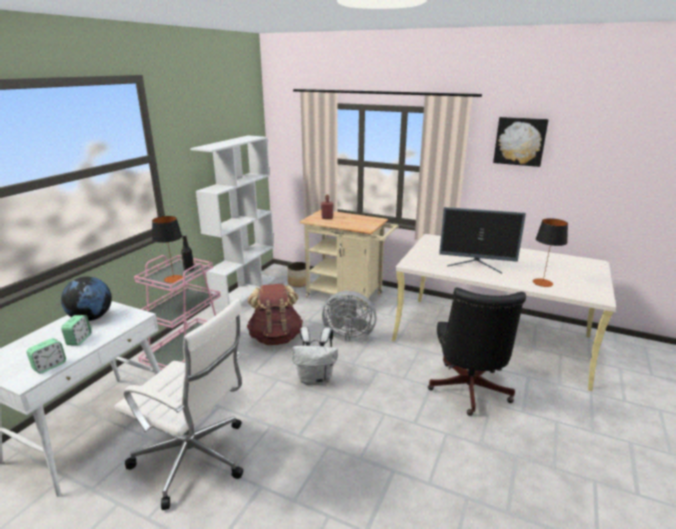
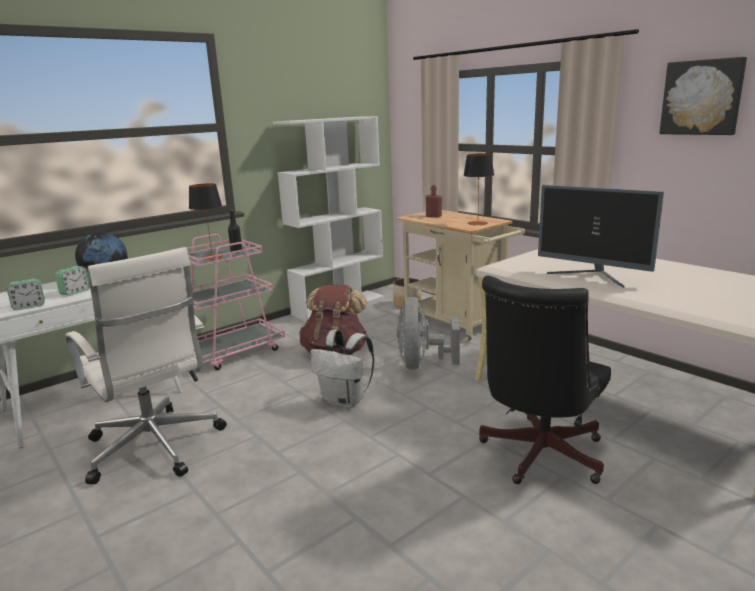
camera: 25 degrees right, 5 degrees down
(347, 335) = (422, 364): grey fan -> grey fan turned 60 degrees clockwise
(542, 282) = (682, 303): table lamp -> table lamp (477, 223)

